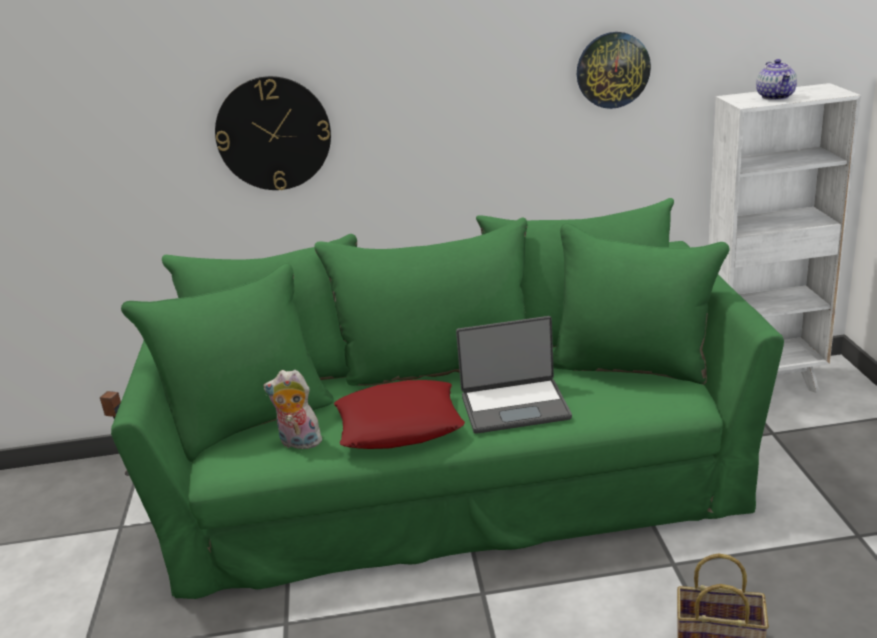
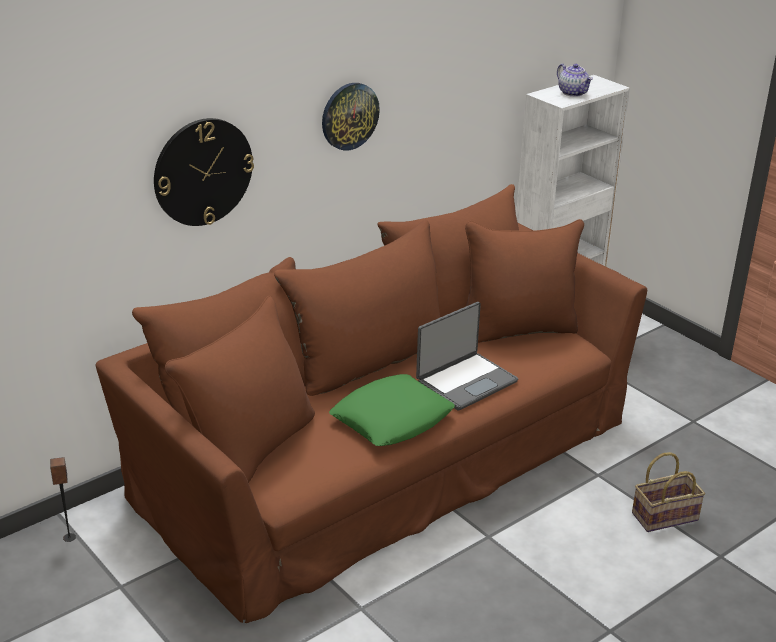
camera: 35 degrees left, 5 degrees up
(298, 443) = (325, 455): plush toy -> none
(399, 425) = (392, 419): red pillow -> green pillow
(454, 479) = (386, 458): green sofa -> brown sofa
(612, 70) = (457, 80): wall clock -> wall clock (349, 116)

